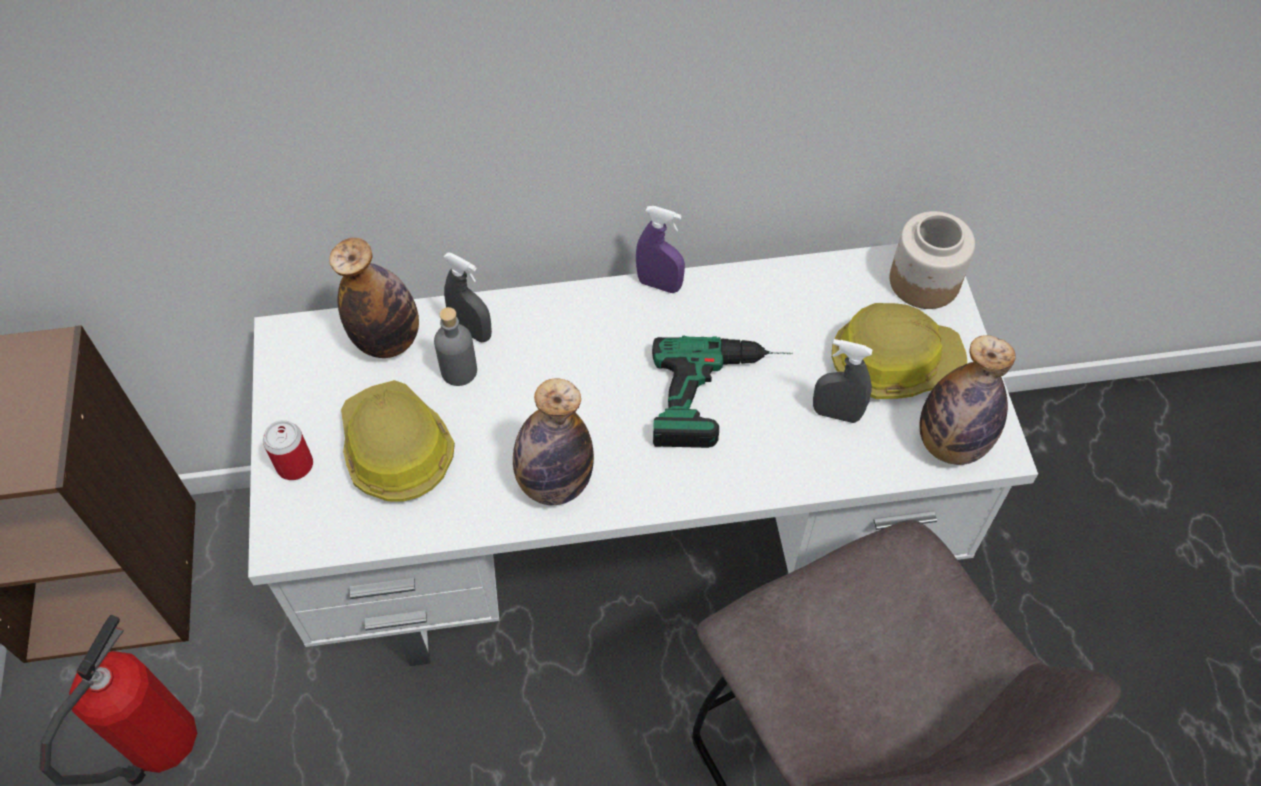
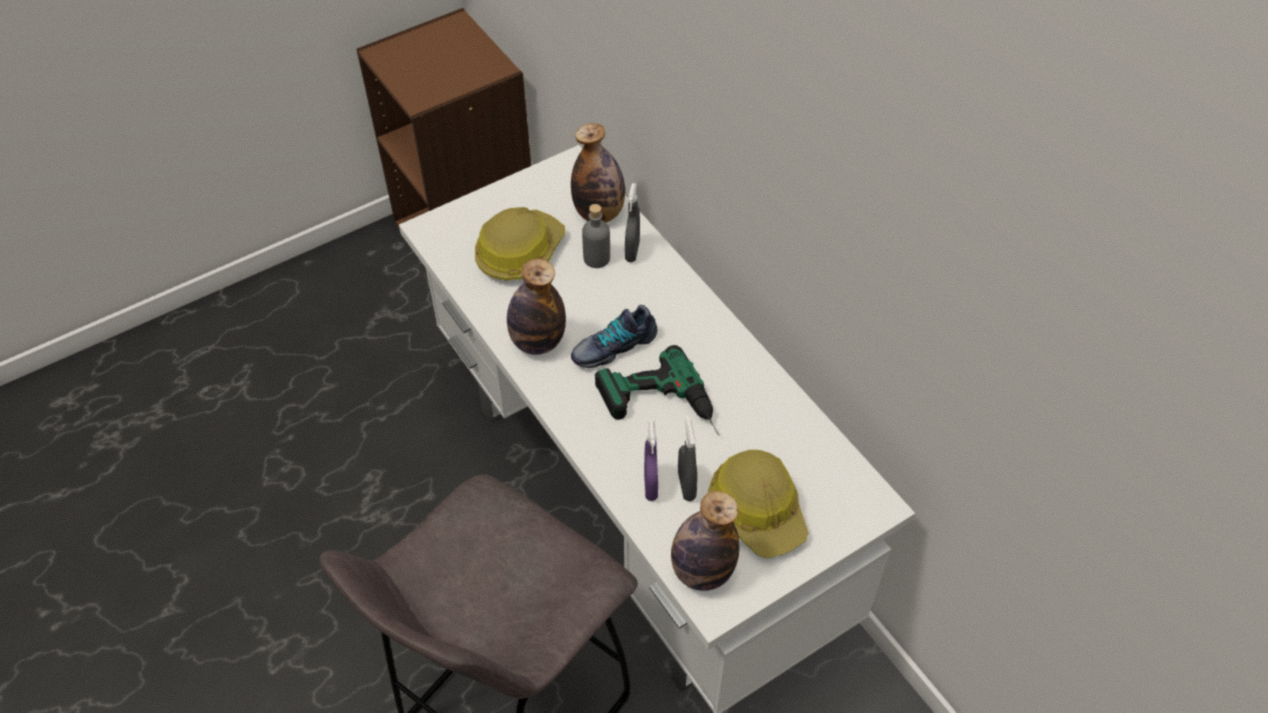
camera: 65 degrees right, 5 degrees down
(157, 745) = (372, 309): fire extinguisher -> none
(295, 465) = (483, 210): can -> none
(605, 406) = (613, 346): none -> shoe
(659, 284) = (738, 337): purple spray bottle -> purple spray bottle (650, 486)
(923, 281) = (853, 506): jar -> none

